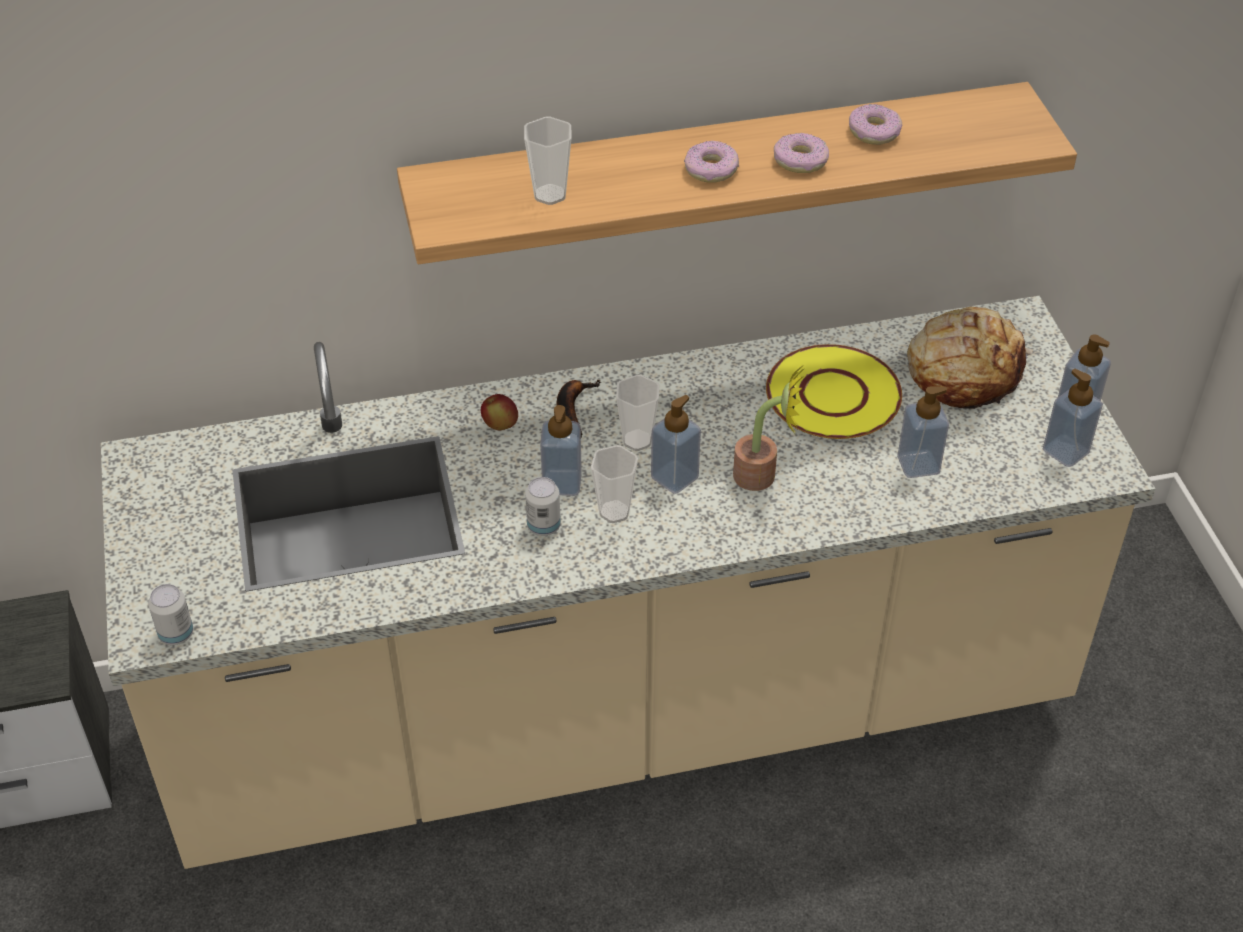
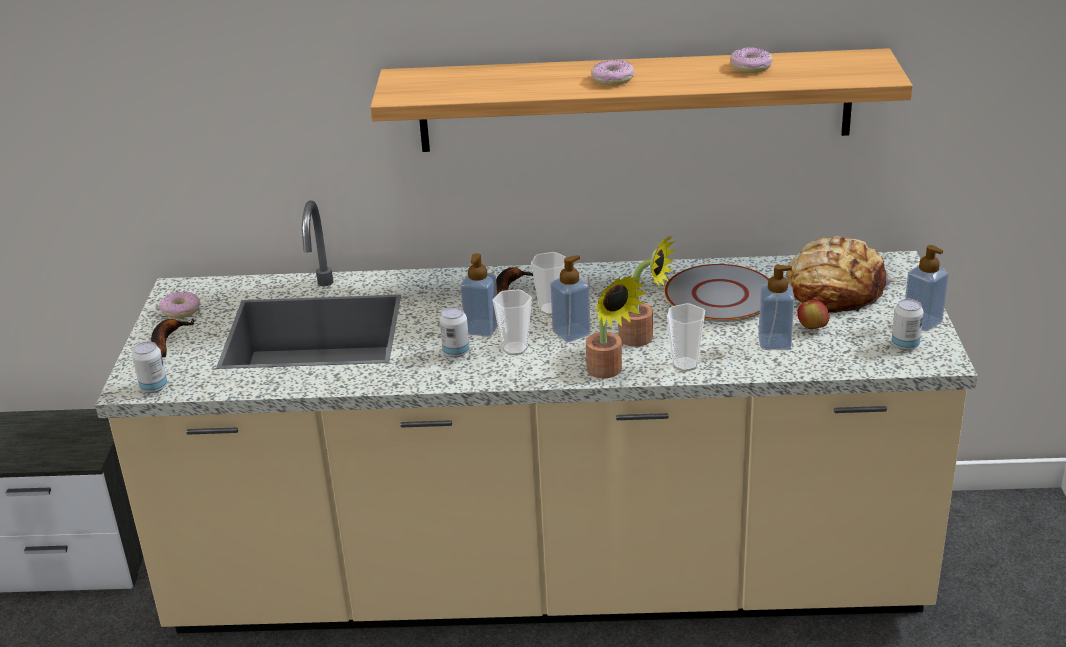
camera: 15 degrees right, 15 degrees down
(160, 552) = (167, 341): none -> banana
(500, 425) = (449, 292): apple -> apple (812, 327)
(550, 195) = (483, 86): cup -> cup (685, 364)
(739, 536) = (608, 372): none -> potted plant
(800, 160) = (684, 78): donut -> donut (181, 310)
(834, 395) = (720, 296): yellow plate -> grey plate
(1065, 451) = (905, 345): soap dispenser -> can

